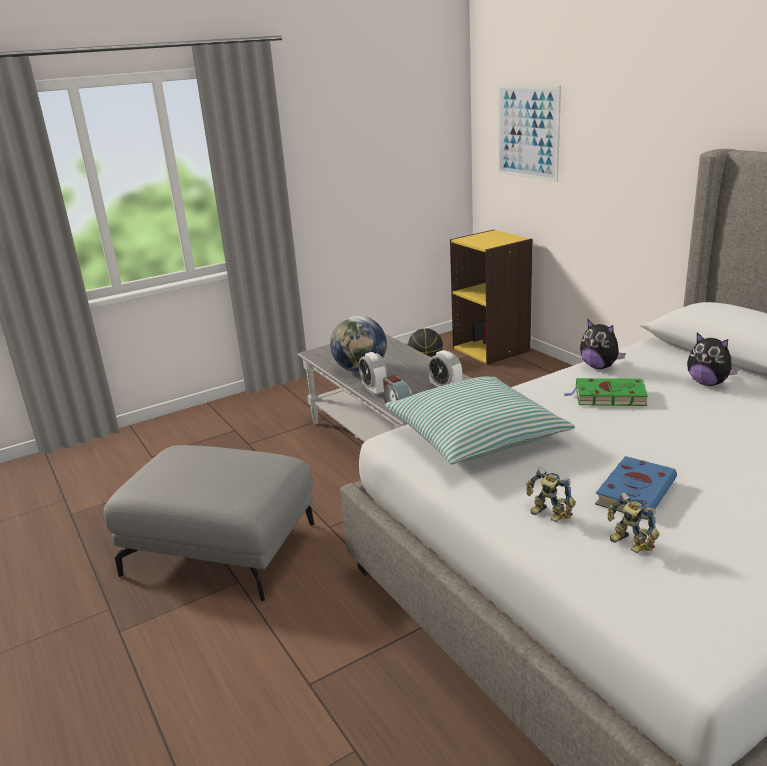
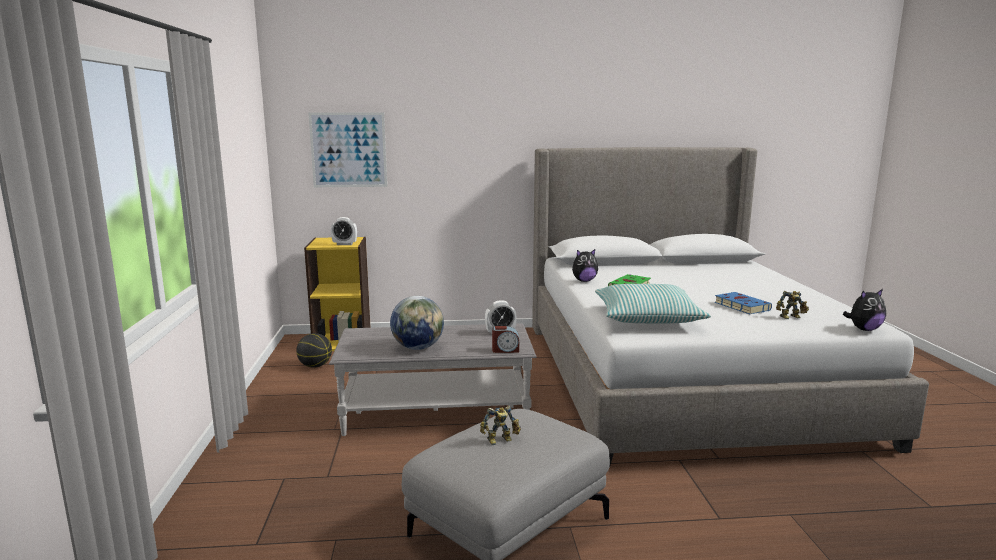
camera: 65 degrees left, 10 degrees down
(374, 390) = (466, 351): alarm clock -> alarm clock (344, 244)
(547, 515) = (755, 323): toy robot -> toy robot (500, 441)
(708, 383) = (633, 272): plush toy -> plush toy (864, 329)

